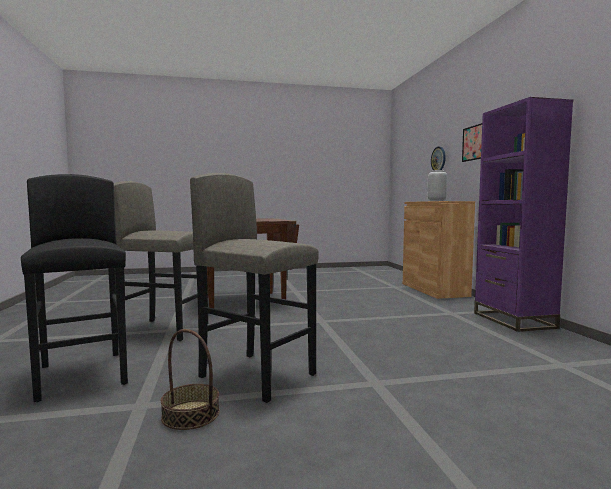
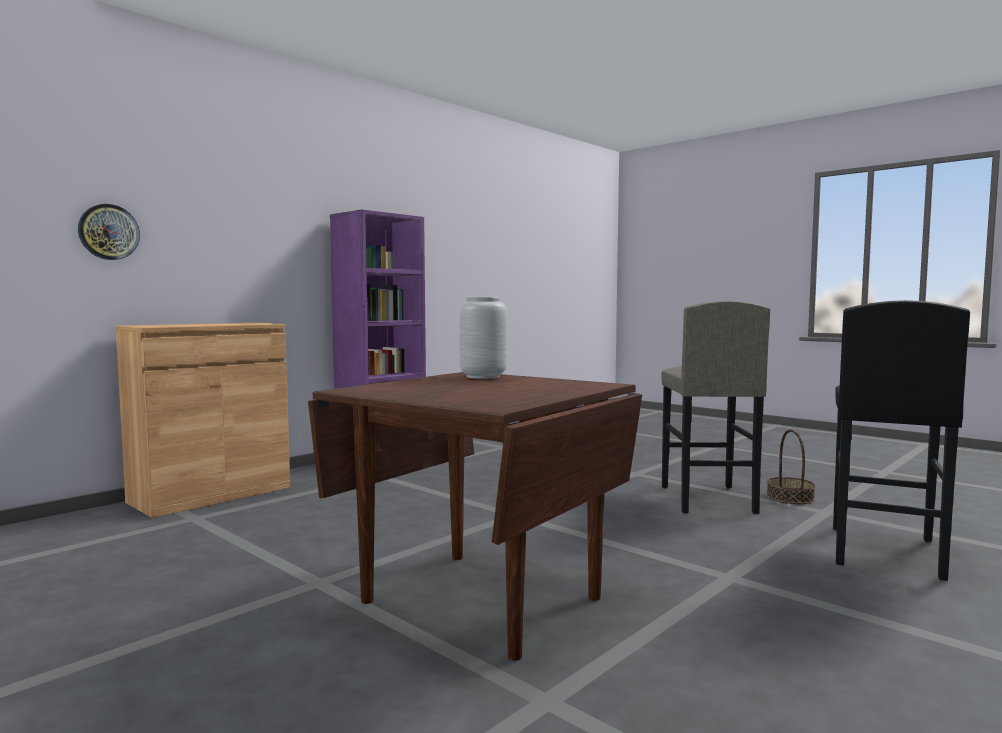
camera: 125 degrees left, 0 degrees up
(165, 330) = (738, 581): grey stool -> none
(436, 201) = (213, 324): grey vase -> grey vase (482, 376)
(473, 143) = (230, 225): picture -> none

